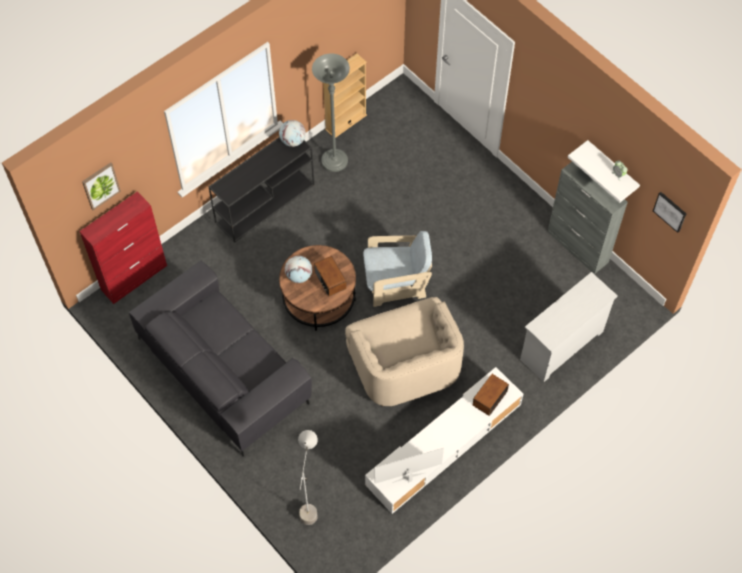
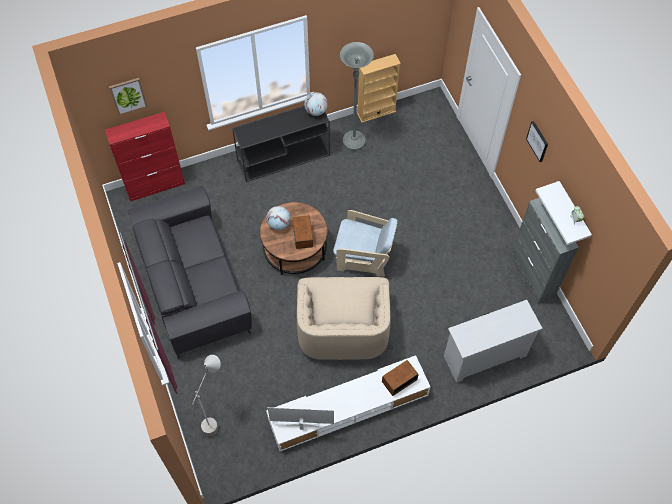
camera: 20 degrees right, 0 degrees up
(670, 211) = (611, 267): picture -> picture (538, 141)

